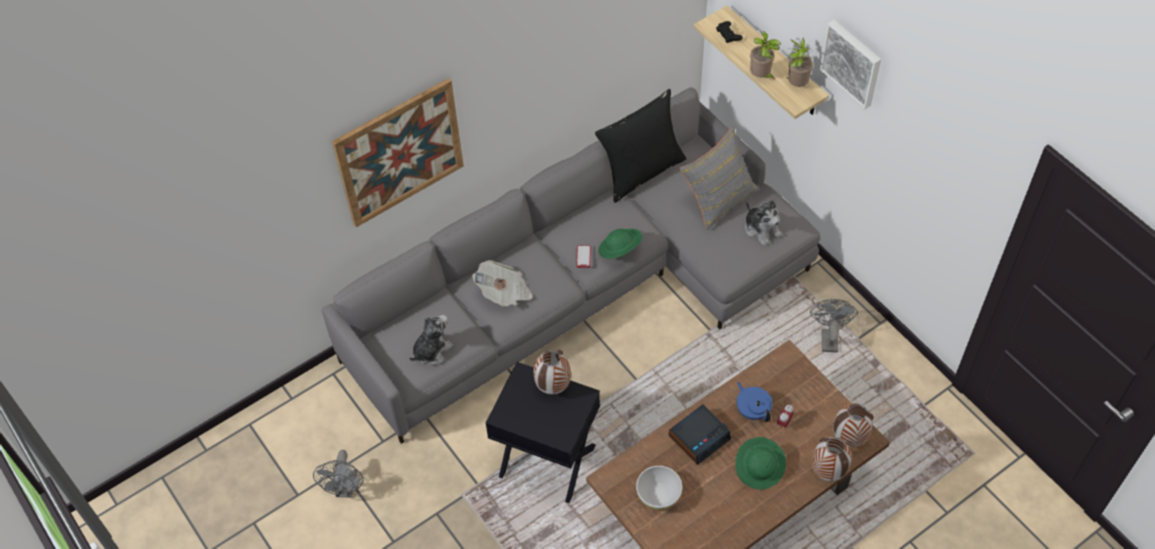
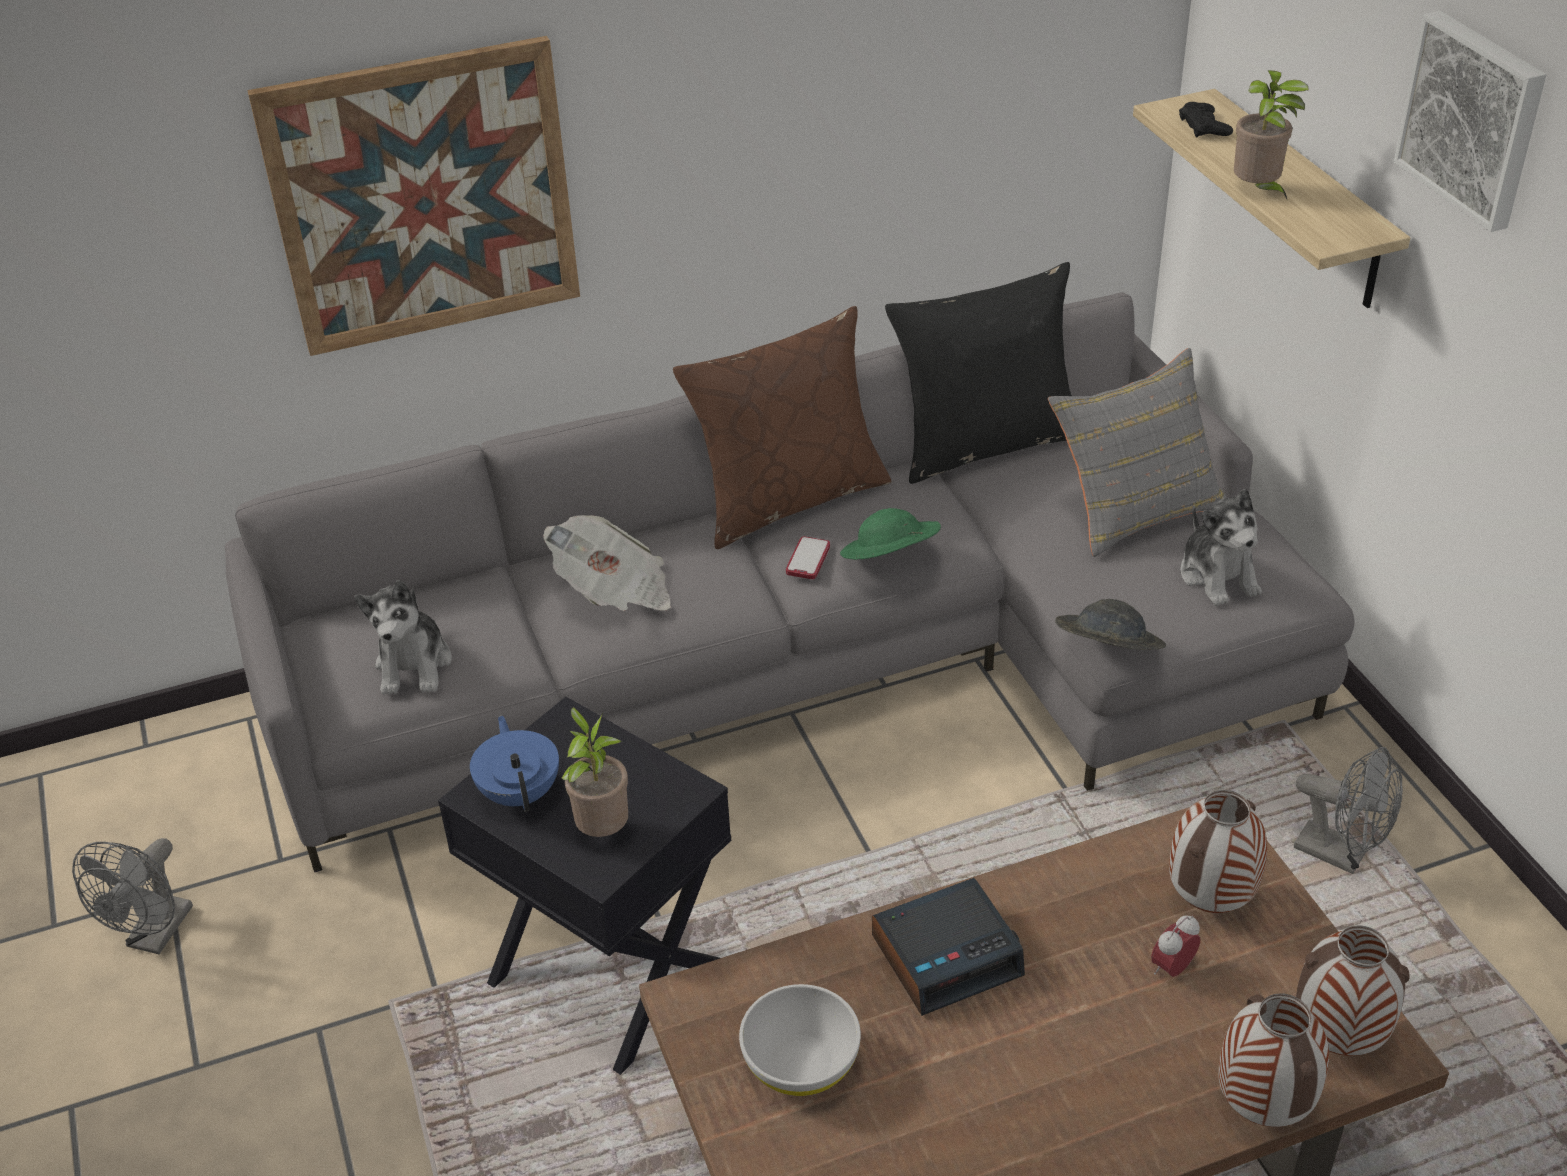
camera: 15 degrees right, 15 degrees down
(431, 350) = (414, 665): plush toy -> plush toy turned 120 degrees clockwise
(553, 387) = (623, 761): vase -> vase (1209, 904)
(562, 223) = (788, 498): none -> brown pillow
(724, 279) = (1106, 652): none -> grey hat
(752, 410) = (1099, 924): blue teapot -> blue teapot (520, 792)
(759, 469) = (1080, 1060): green hat -> none
(796, 84) = (1336, 212): potted plant -> potted plant (602, 830)
(828, 337) = (1341, 854): grey fan -> grey fan turned 105 degrees clockwise

